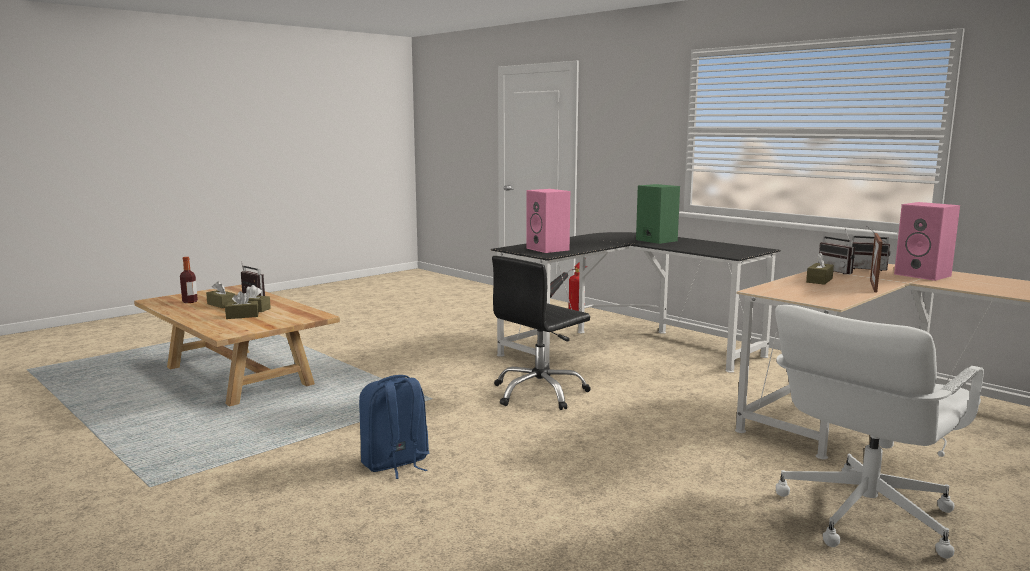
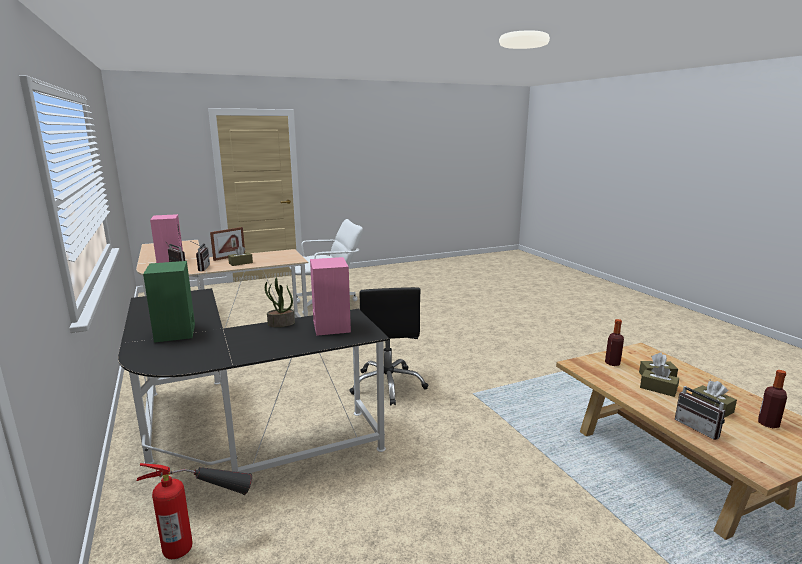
camera: 160 degrees left, 5 degrees up
(278, 320) = (612, 363): none -> bottle
(395, 463) = (502, 349): blue backpack -> none
(539, 393) = (388, 385): black office chair -> black office chair turned 105 degrees clockwise
(592, 247) = (281, 324): none -> potted plant

